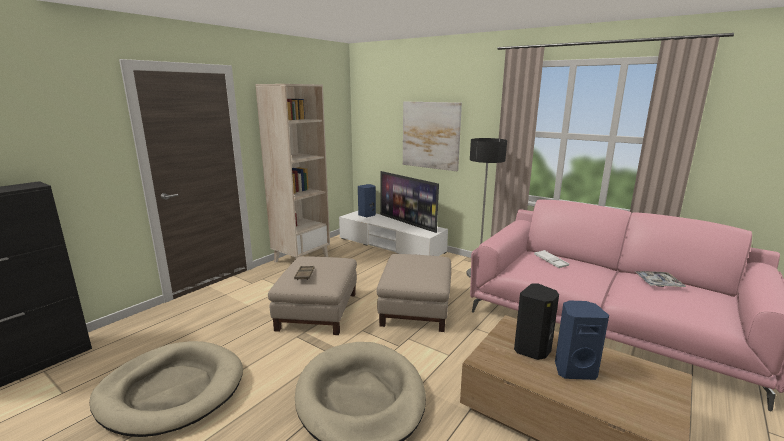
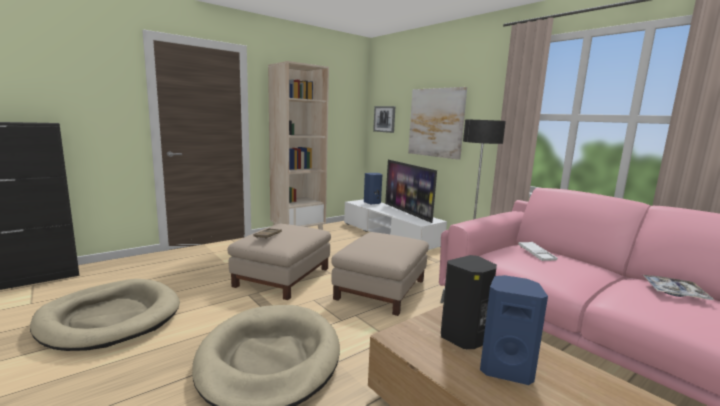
camera: 15 degrees right, 5 degrees down
(372, 129) = (384, 119): none -> picture

